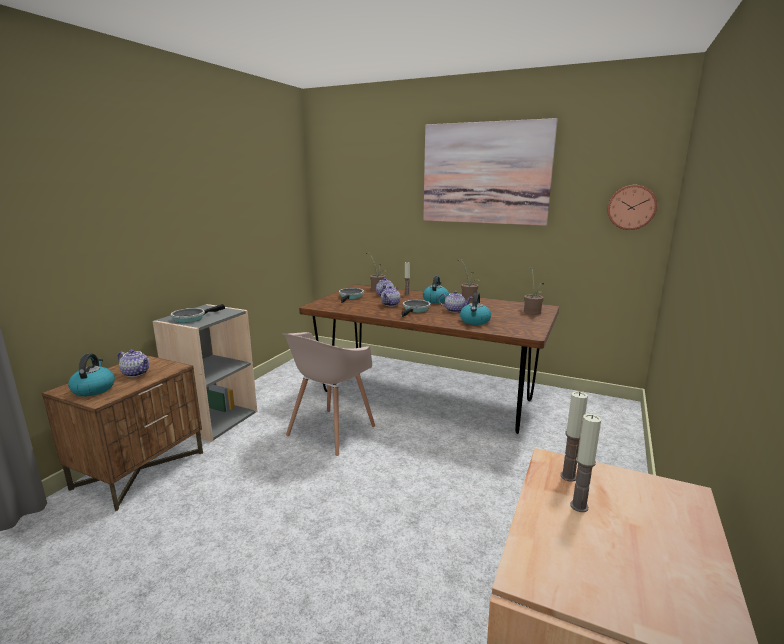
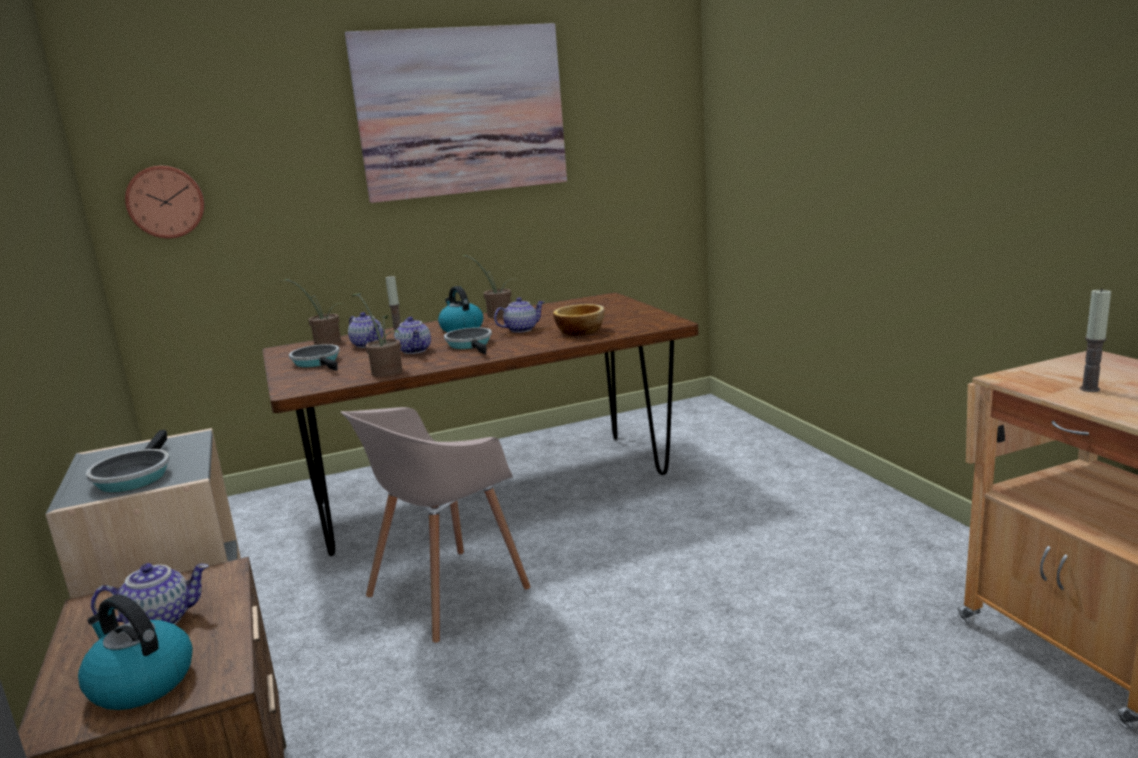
camera: 45 degrees left, 0 degrees up
(331, 432) = (446, 594): beige chair -> beige chair turned 60 degrees clockwise
(475, 321) = (580, 331): kettle -> bowl
(532, 311) = (608, 304): potted plant -> potted plant (385, 371)
(568, 476) = (1038, 380): candle -> none
(631, 207) = (660, 142): wall clock -> wall clock (165, 202)

